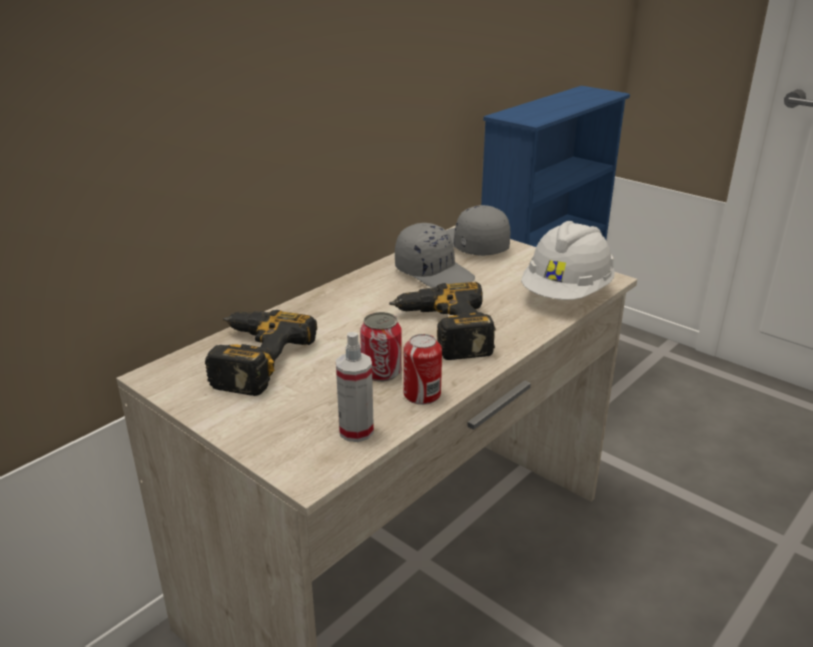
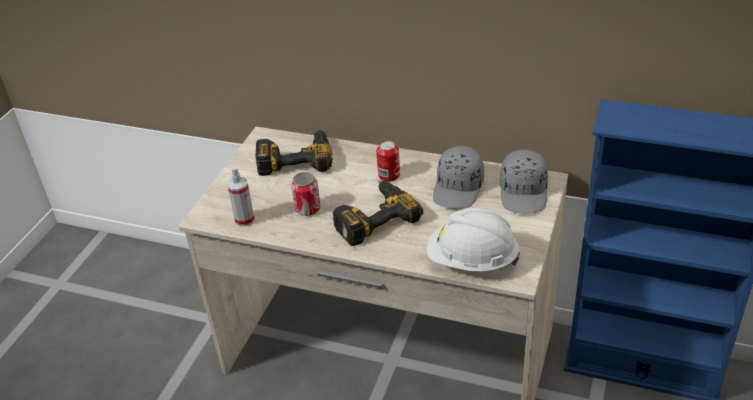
camera: 70 degrees right, 10 degrees up
(422, 394) = (292, 231): can -> can (389, 175)
(473, 246) = (524, 192): grey cap -> grey cap turned 150 degrees clockwise

